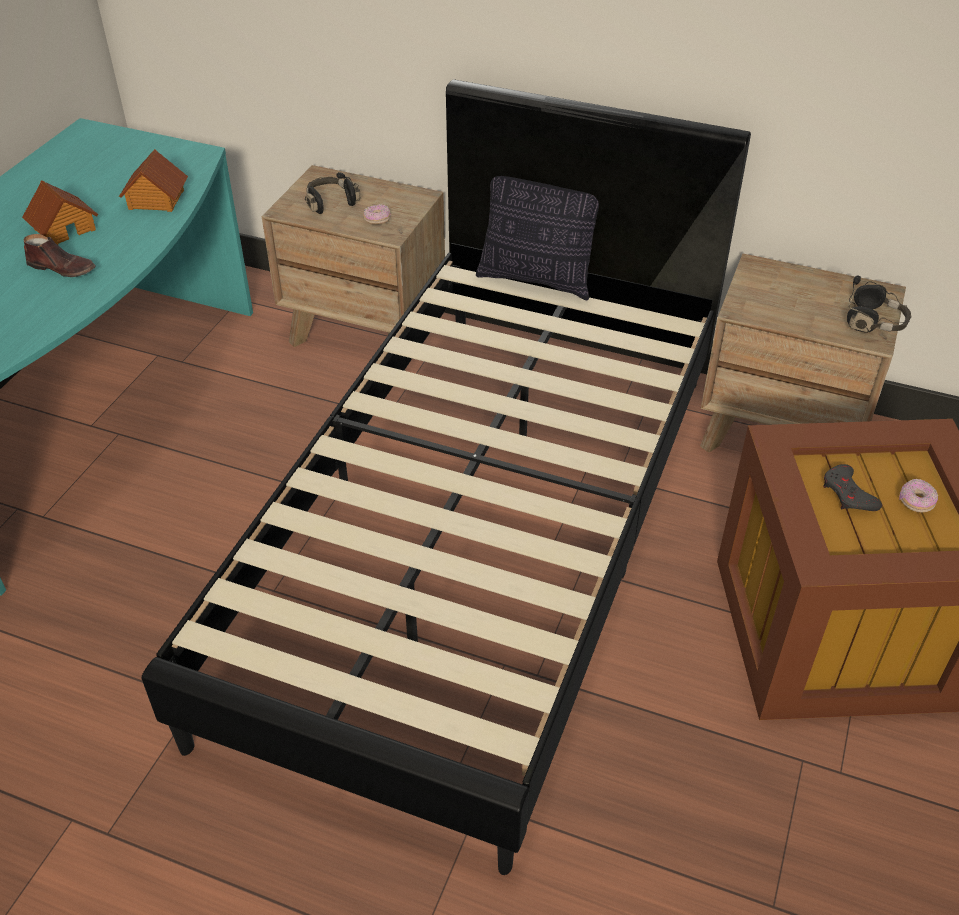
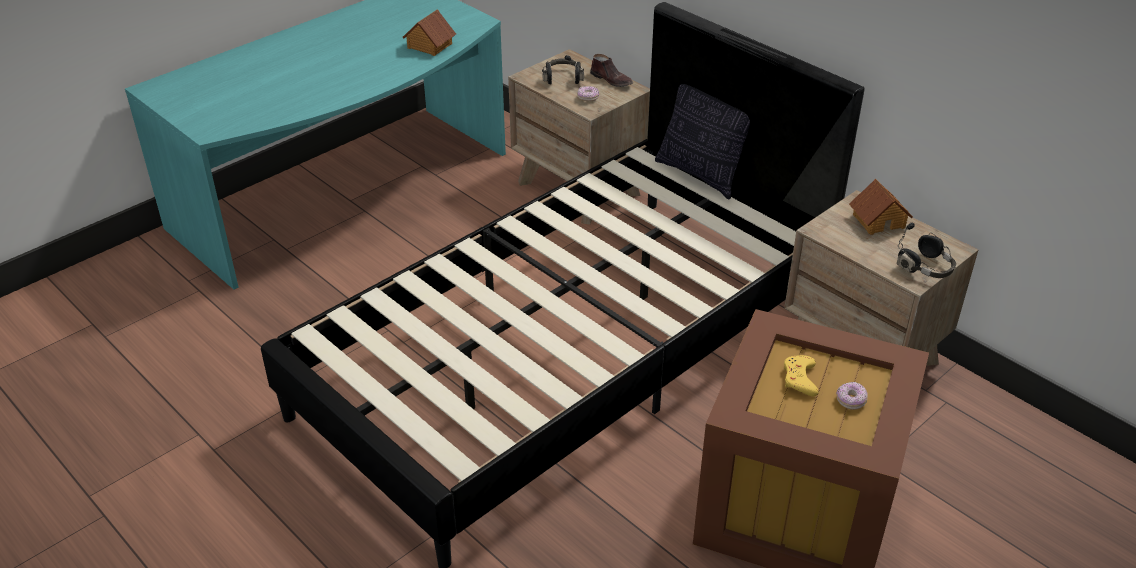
camera: 25 degrees right, 5 degrees down
(63, 268) = (341, 76): brown shoe -> brown shoe (612, 80)
(64, 228) = (358, 51): toy house -> toy house (878, 220)
(848, 494) = (800, 379): grey game controller -> yellow game controller

